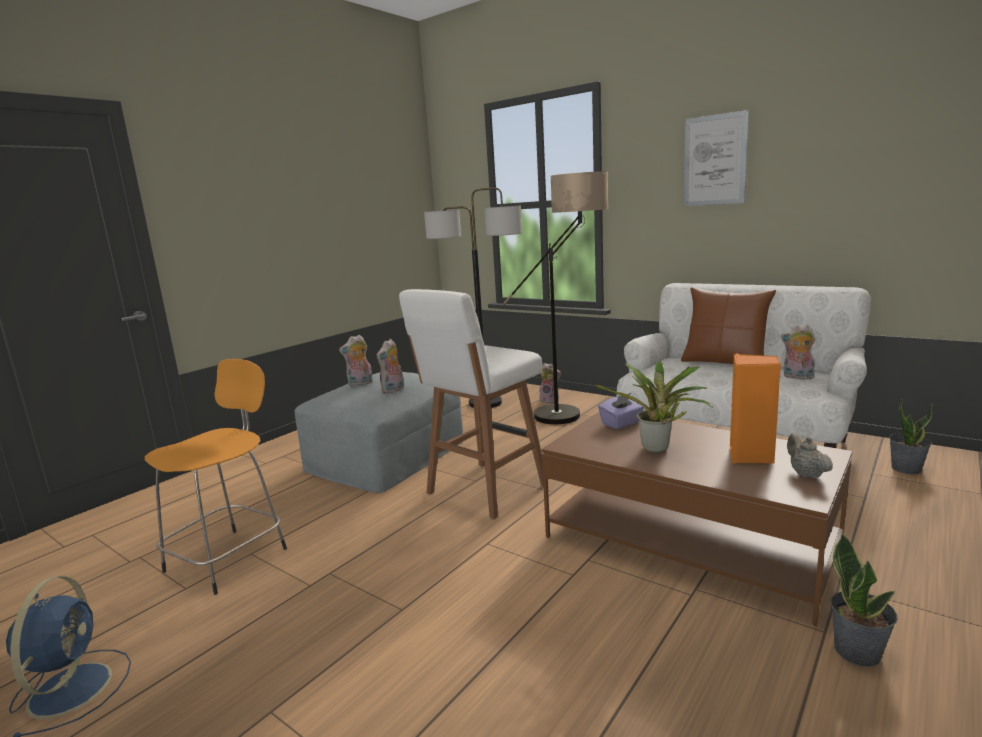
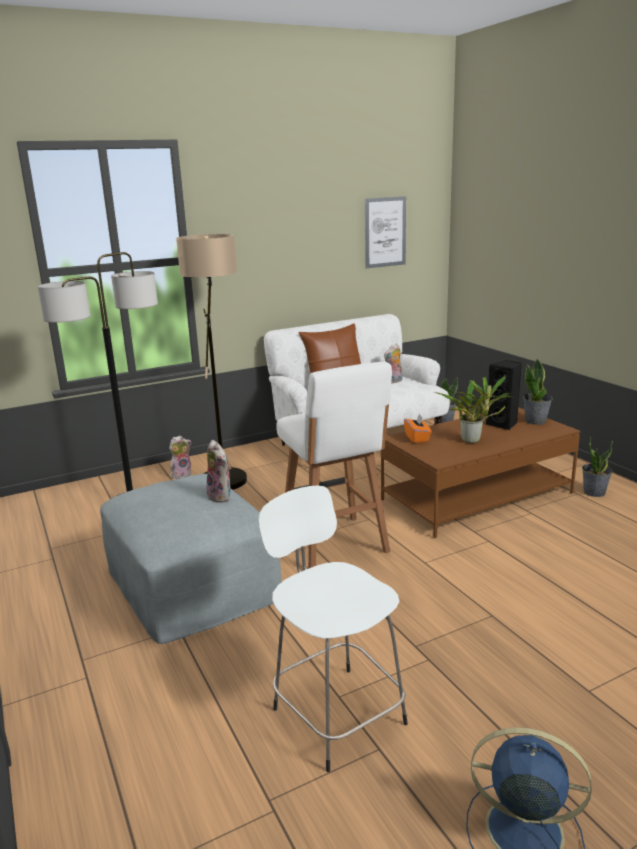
camera: 65 degrees left, 5 degrees up
(230, 557) = (336, 713): orange stool -> white stool
(360, 384) = (169, 509): plush toy -> none
(621, 423) = (417, 438): purple tissue box -> orange tissue box
(714, 160) = (289, 224): picture -> picture (385, 232)
(750, 456) = (503, 424): orange speaker -> black speaker
(806, 474) = (535, 421): beige teapot -> potted plant

